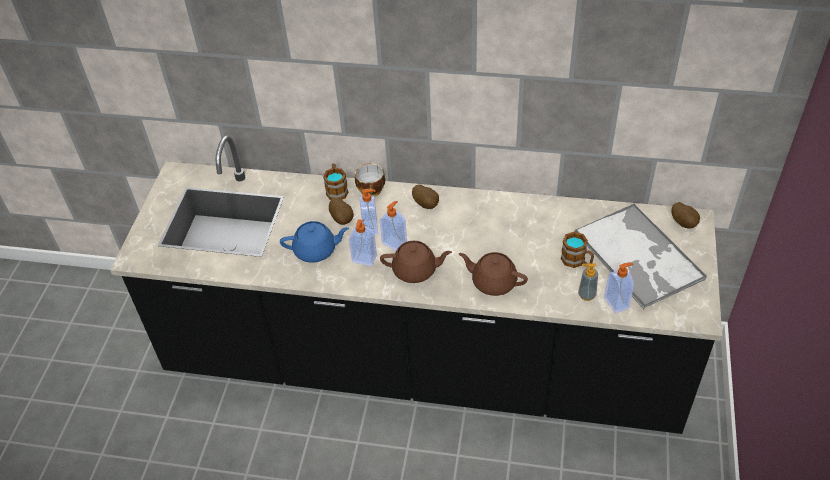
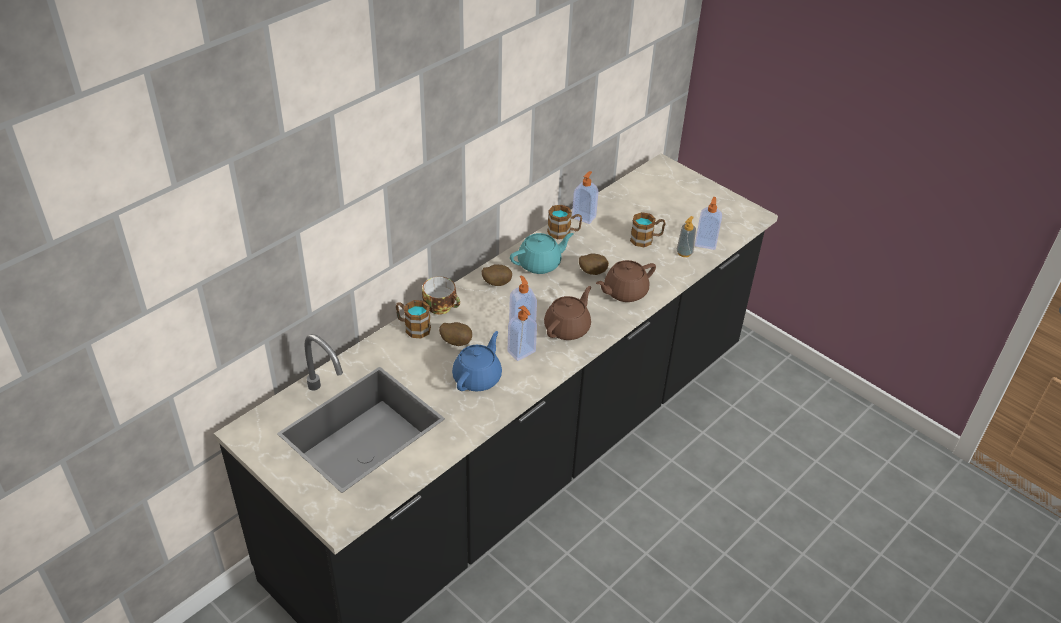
camera: 60 degrees left, 5 degrees down
(371, 228) = (488, 329): soap dispenser -> soap dispenser (584, 217)
(474, 215) = (540, 264): none -> turquoise teapot
(528, 208) = (564, 232): none -> mug
(639, 256) = (671, 209): tray -> none
(684, 223) = (660, 171): potato -> potato (592, 272)

